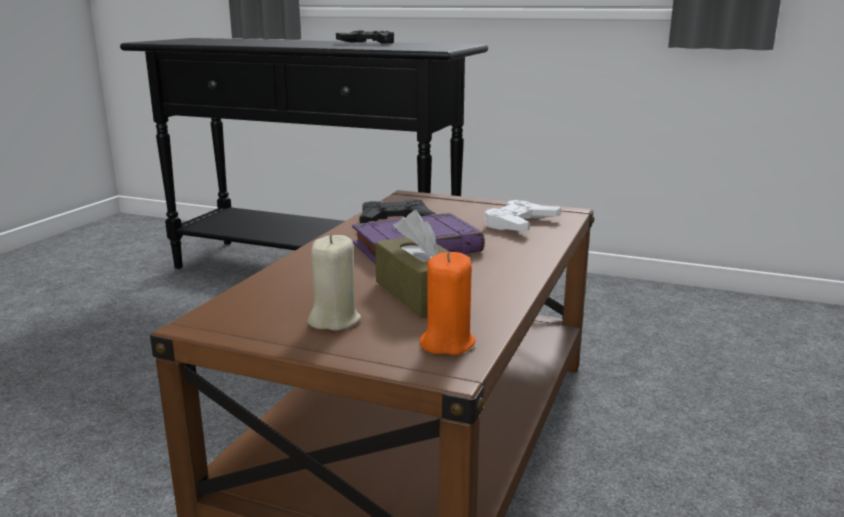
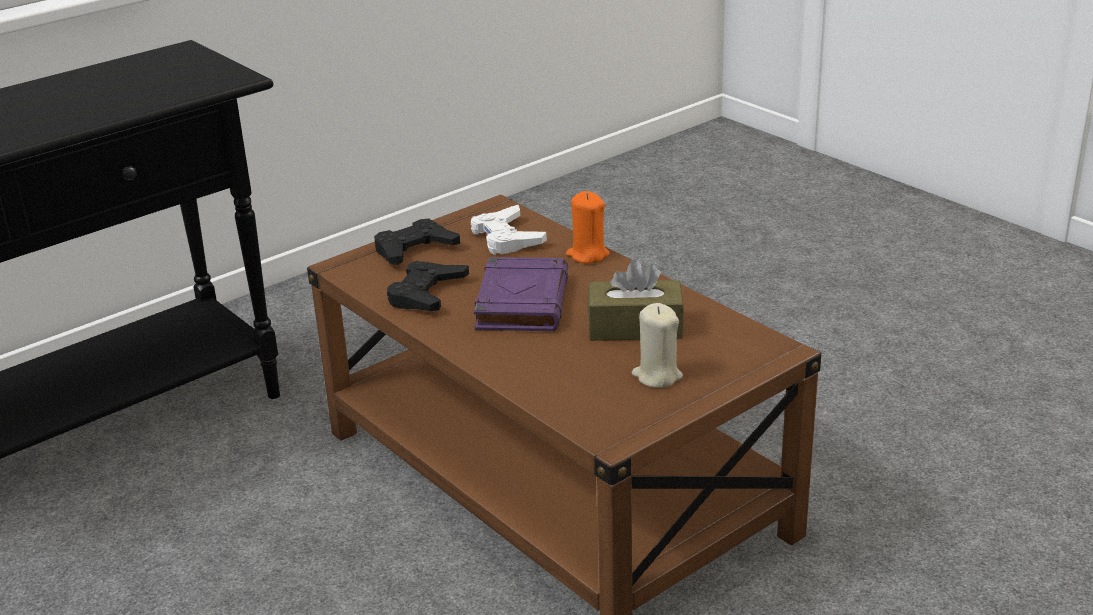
camera: 60 degrees left, 10 degrees up
(367, 43) = (71, 92): black game controller -> black game controller (414, 249)
(447, 343) = (736, 340): orange candle -> orange candle (587, 255)

